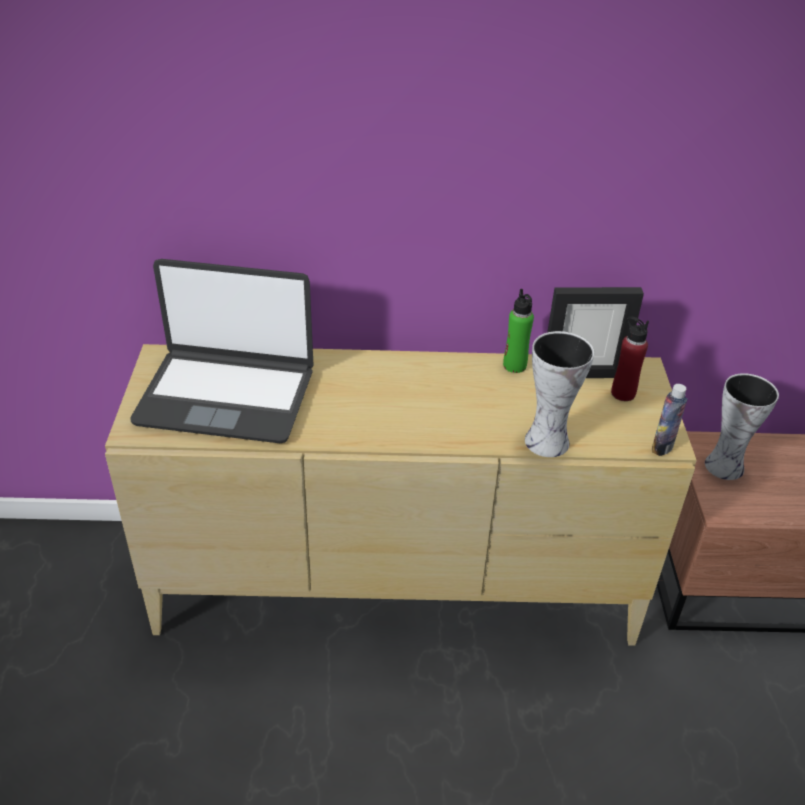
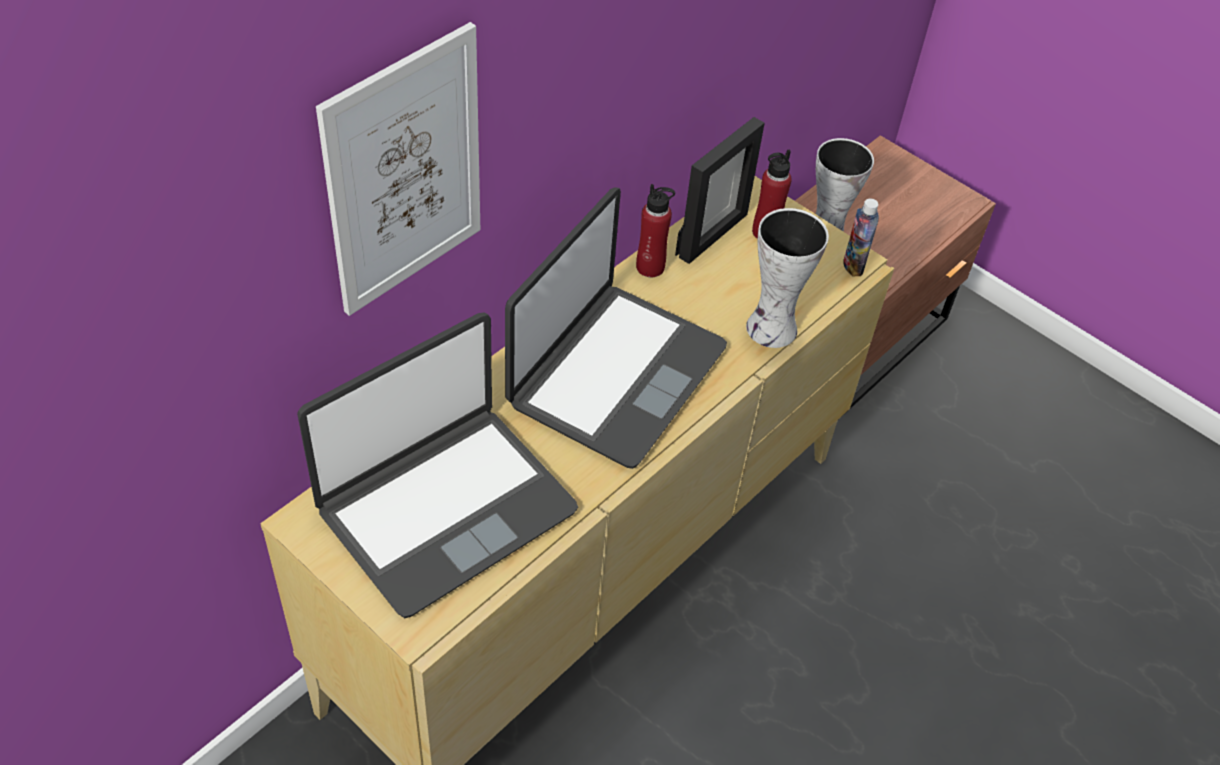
camera: 50 degrees left, 10 degrees up
(287, 144) = (404, 173): none -> picture
(410, 400) = (615, 375): none -> laptop
(514, 365) = (650, 267): green bottle -> red bottle

